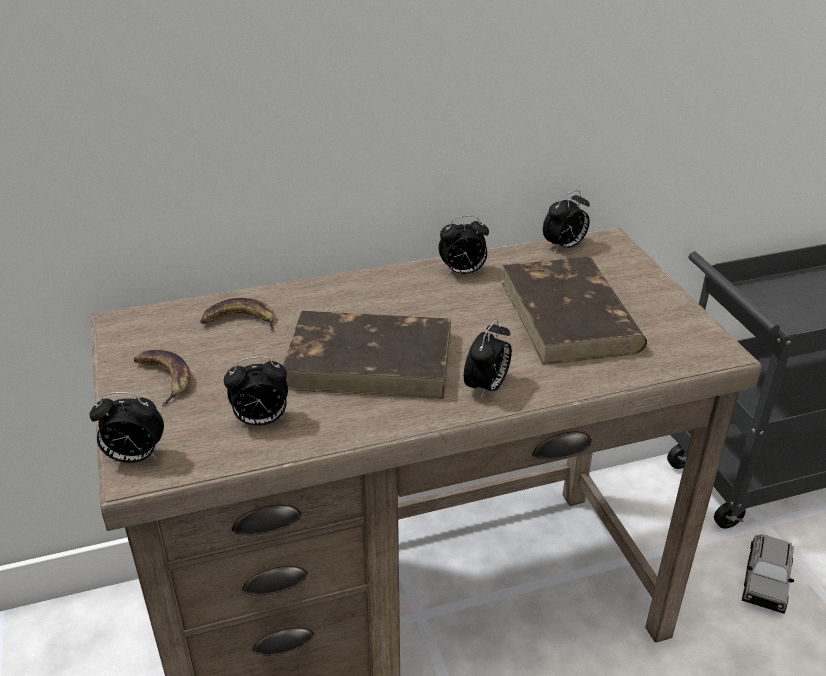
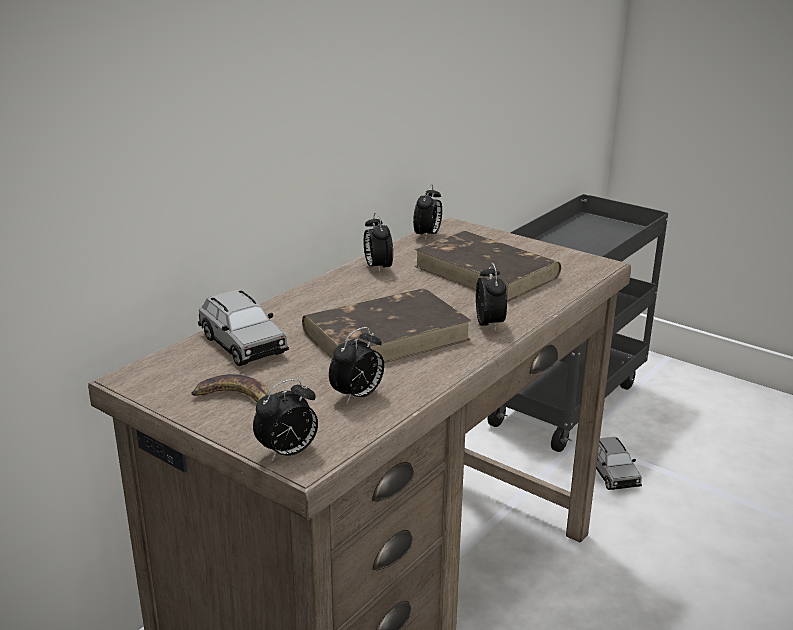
camera: 35 degrees left, 10 degrees down
(239, 321) = (243, 345): banana -> grey toy car
(462, 272) = (377, 268): alarm clock -> alarm clock turned 120 degrees clockwise

